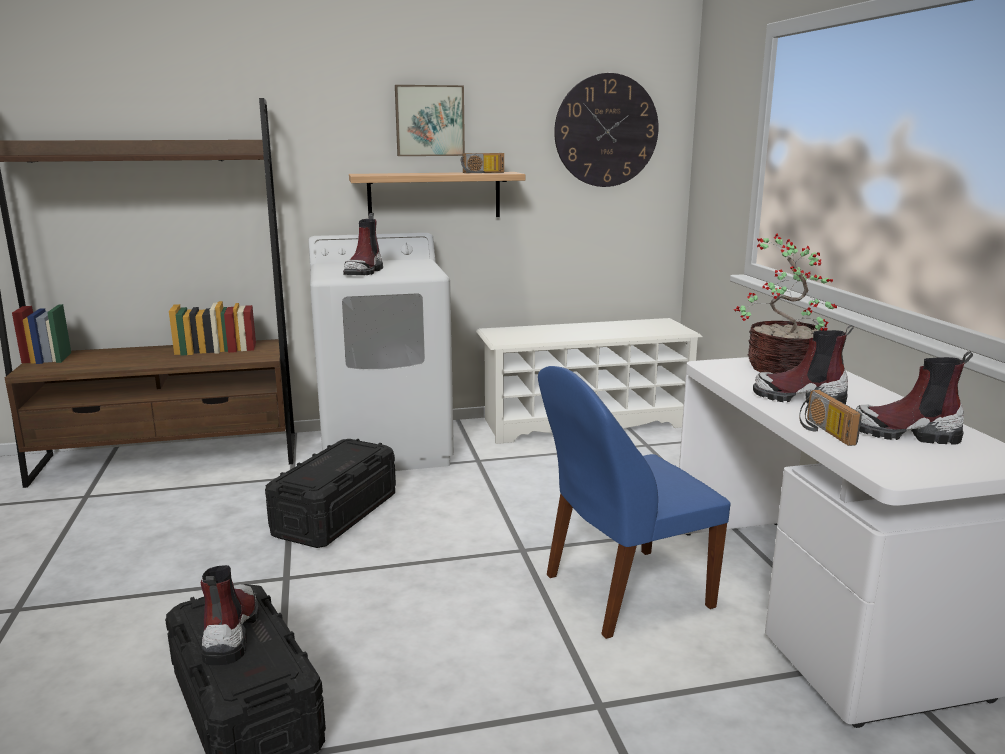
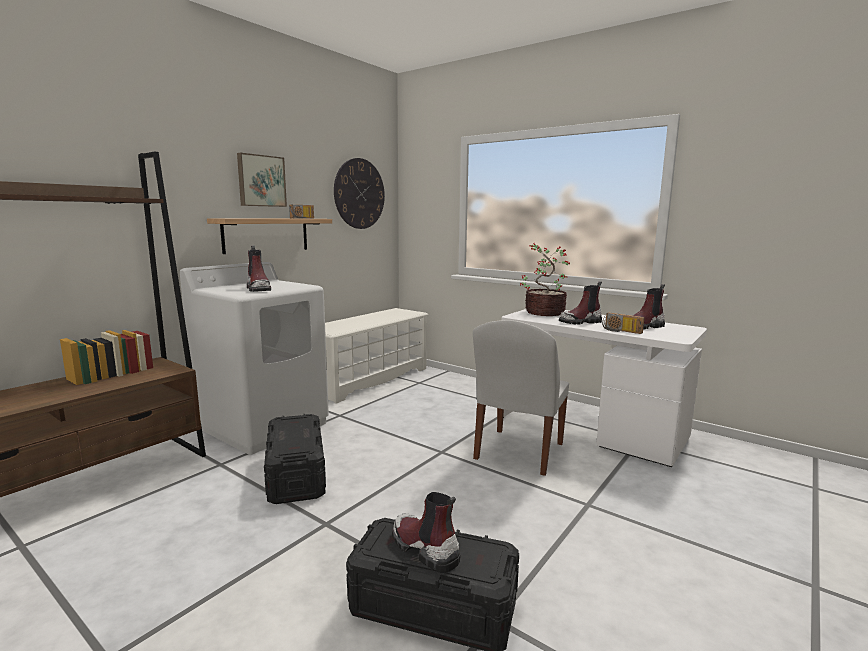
camera: 40 degrees left, 5 degrees down
(623, 592) = (518, 452): blue chair -> white chair

